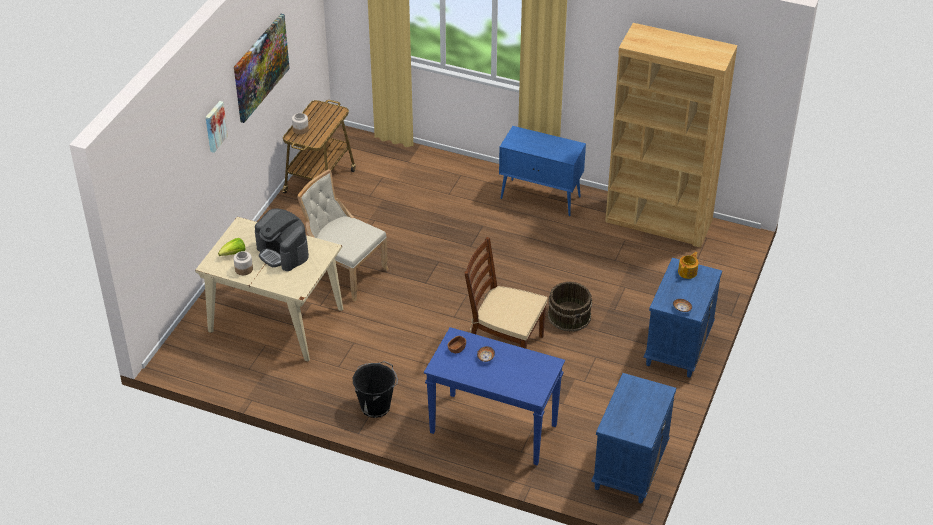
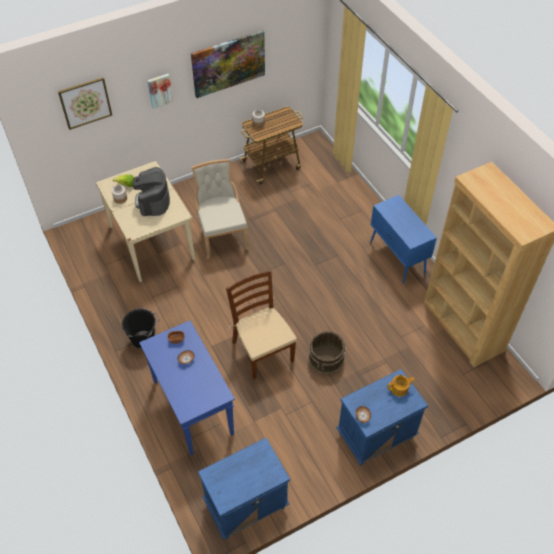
camera: 40 degrees right, 10 degrees up
(162, 169) = (85, 102): none -> picture

